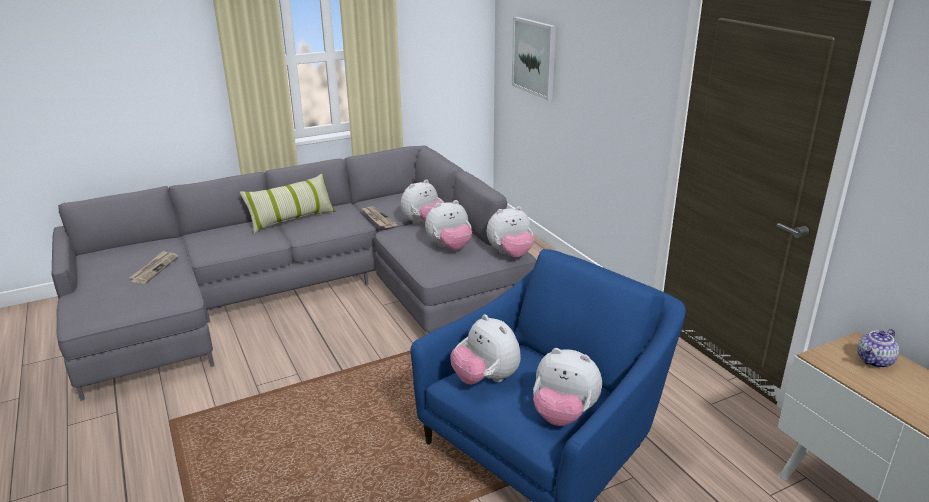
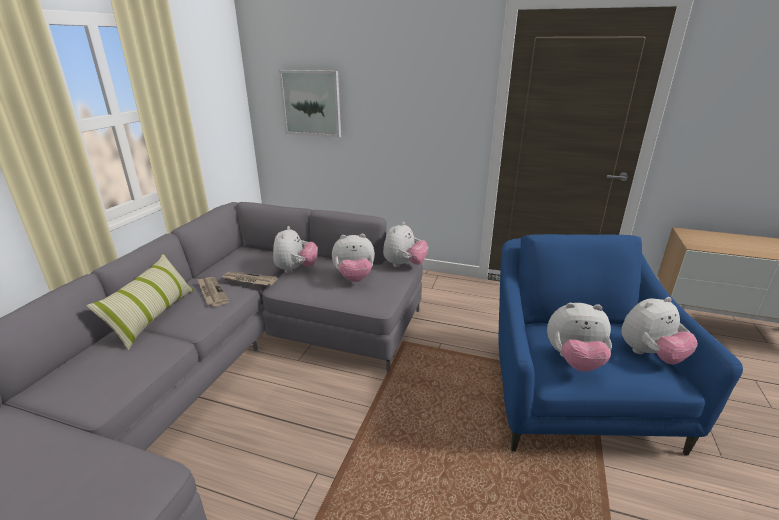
camera: 45 degrees left, 0 degrees up
(154, 269) = (34, 466): newspaper -> newspaper (212, 292)
(449, 247) = (354, 278): plush toy -> plush toy turned 60 degrees clockwise
(875, 361) = (709, 238): teapot -> none

